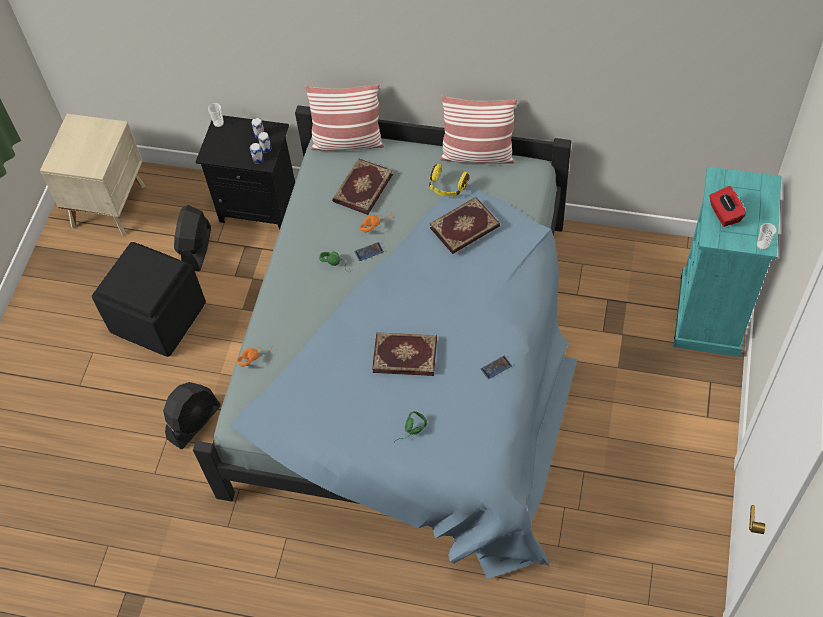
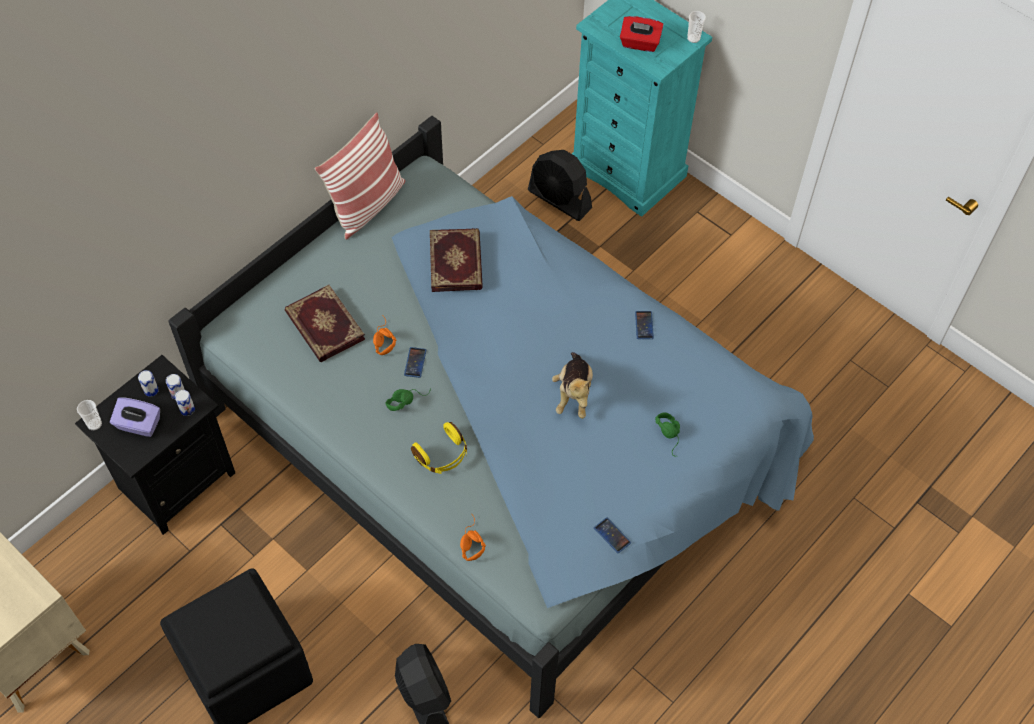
camera: 65 degrees left, 0 degrees up
(196, 249) = (181, 578): black fan -> black fan (559, 200)
(232, 143) = (138, 425): none -> purple tissue box
(306, 436) = (612, 535): none -> phone
(347, 142) = (247, 308): pillow -> none
(405, 354) = (573, 394): book -> plush toy
(447, 186) = (390, 250): yellow headphones -> yellow headphones (442, 455)

